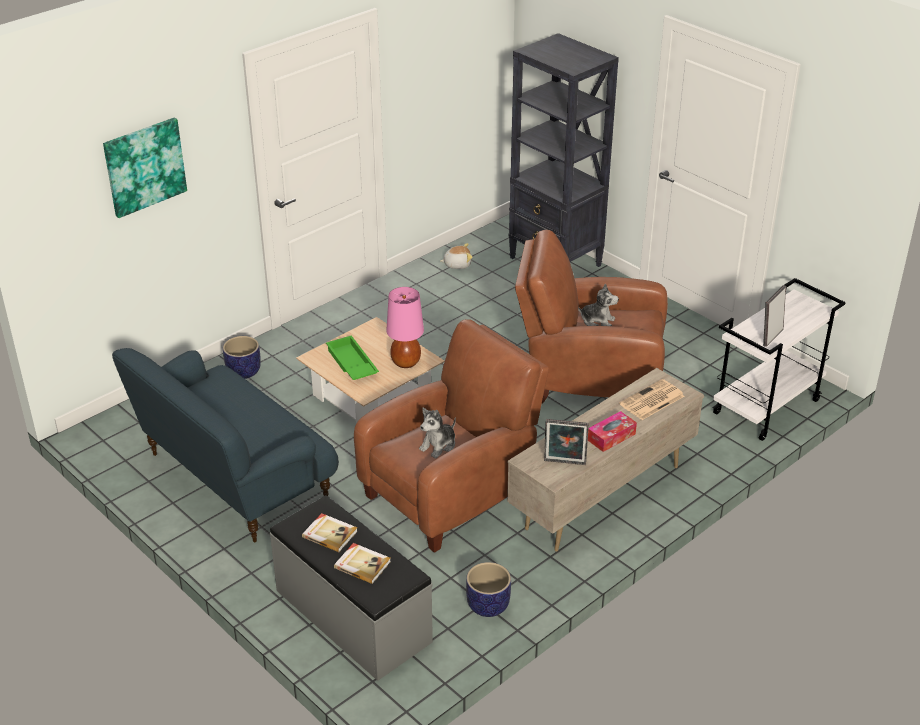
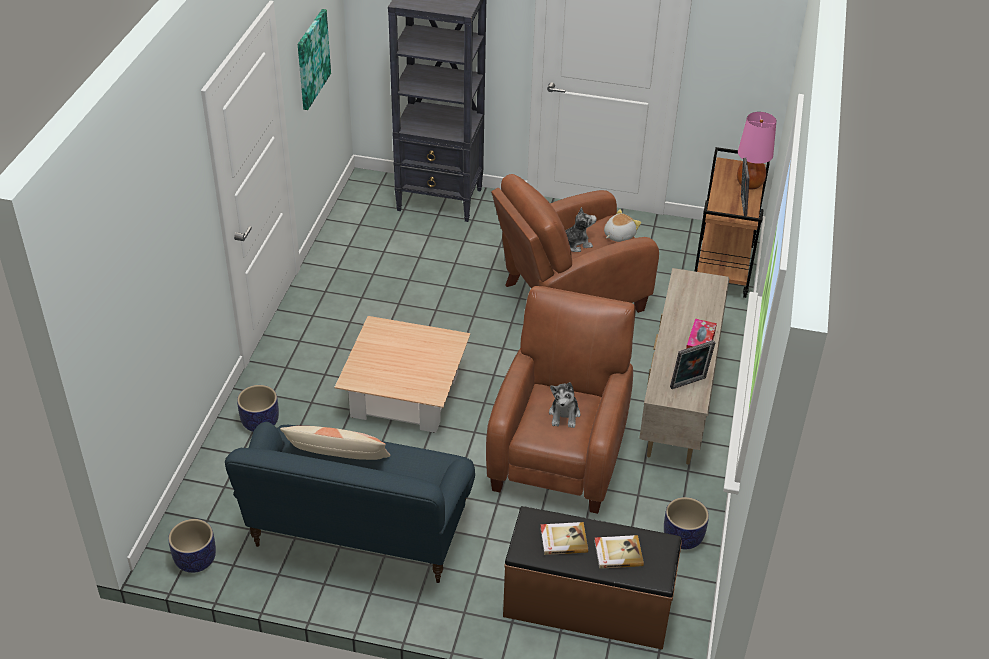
camera: 35 degrees left, 5 degrees up
(104, 445) = (195, 561): none -> planter
(144, 166) = (157, 248): picture -> picture (312, 59)
(233, 403) = (338, 458): none -> pillow
(351, 364) = (392, 371): green tray -> none
(352, 616) = (588, 605): grey bench -> brown bench
(405, 362) = (439, 349): pink table lamp -> pink table lamp (749, 184)
(457, 264) = (356, 234): plush toy -> plush toy (618, 235)
(651, 401) = (697, 299): newspaper -> none
(766, 408) = (723, 268): white cart -> brown cart

